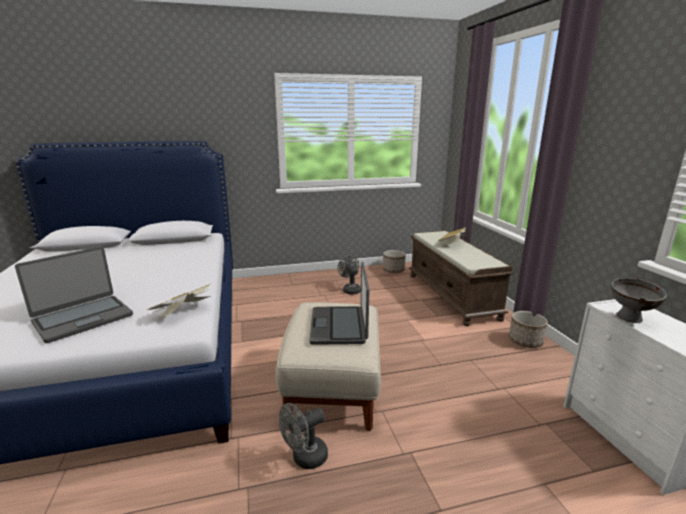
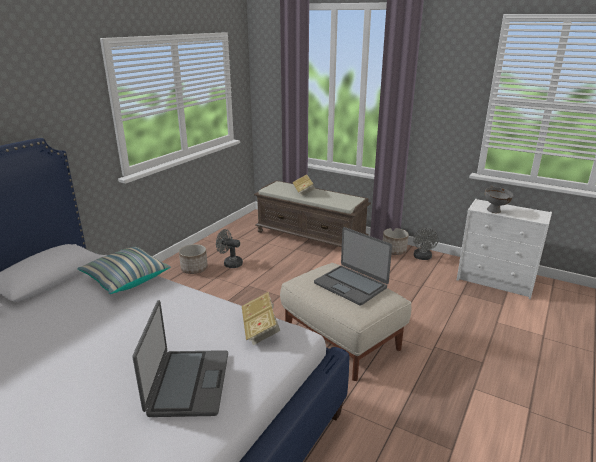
camera: 45 degrees left, 5 degrees up
(197, 252) = (125, 279): none -> pillow
(305, 458) = (396, 388): grey fan -> grey fan (422, 258)
(393, 270) = (237, 232): planter -> planter (194, 269)

